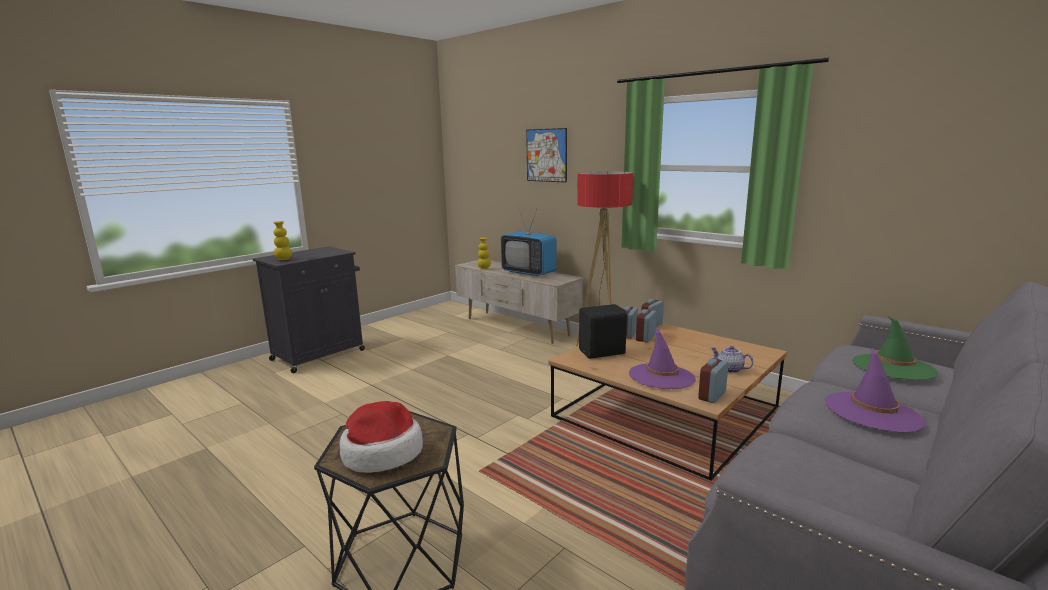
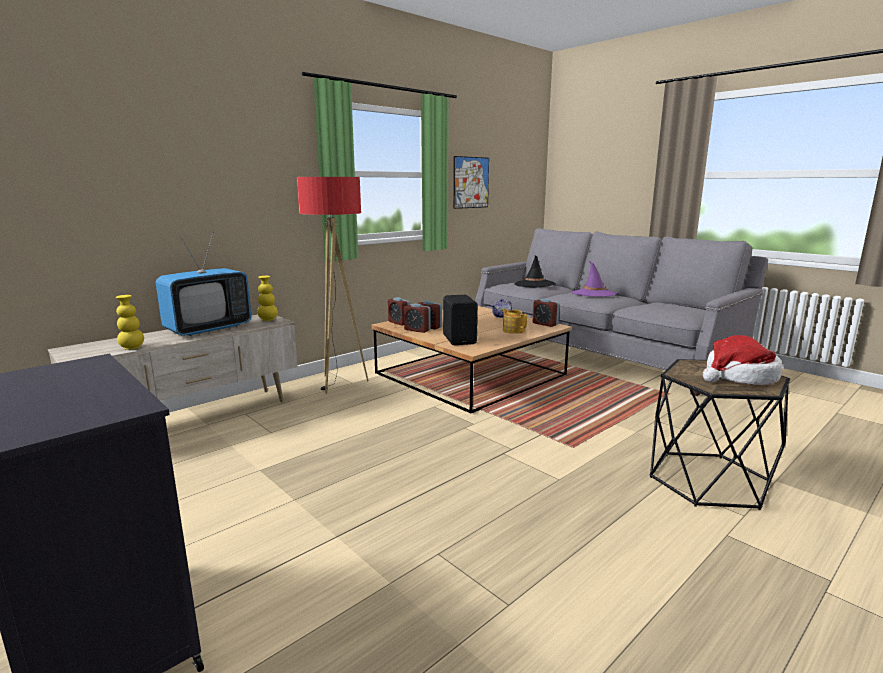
camera: 85 degrees left, 0 degrees up
(284, 259) = (81, 410): yellow vase -> yellow vase (268, 320)
(546, 155) = (183, 156): picture -> picture (471, 182)
(661, 376) = (513, 330): purple hat -> teapot
(893, 367) = (534, 284): green hat -> black hat

